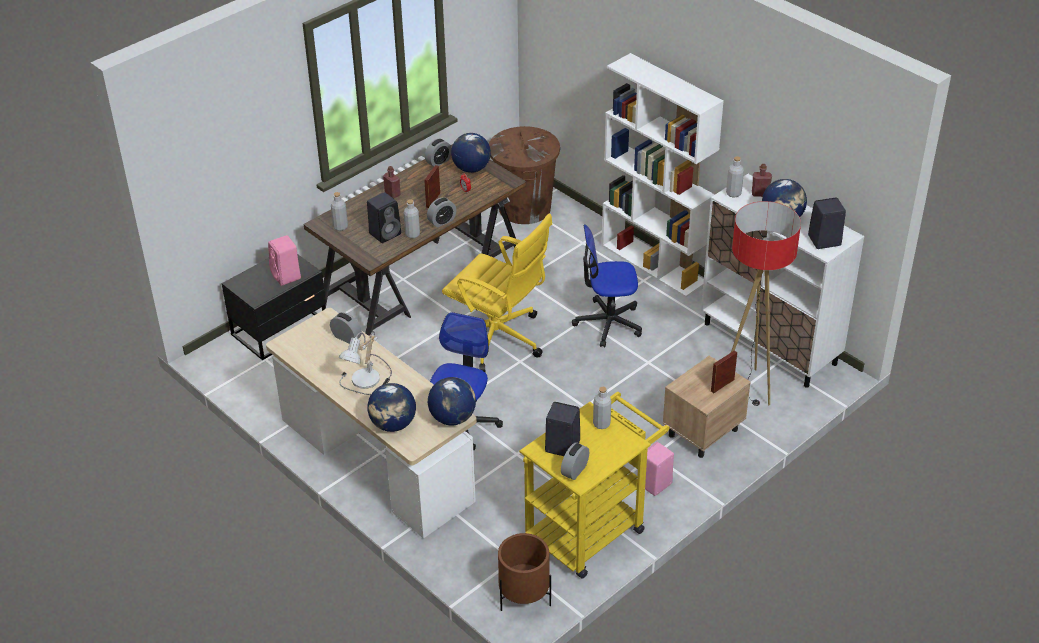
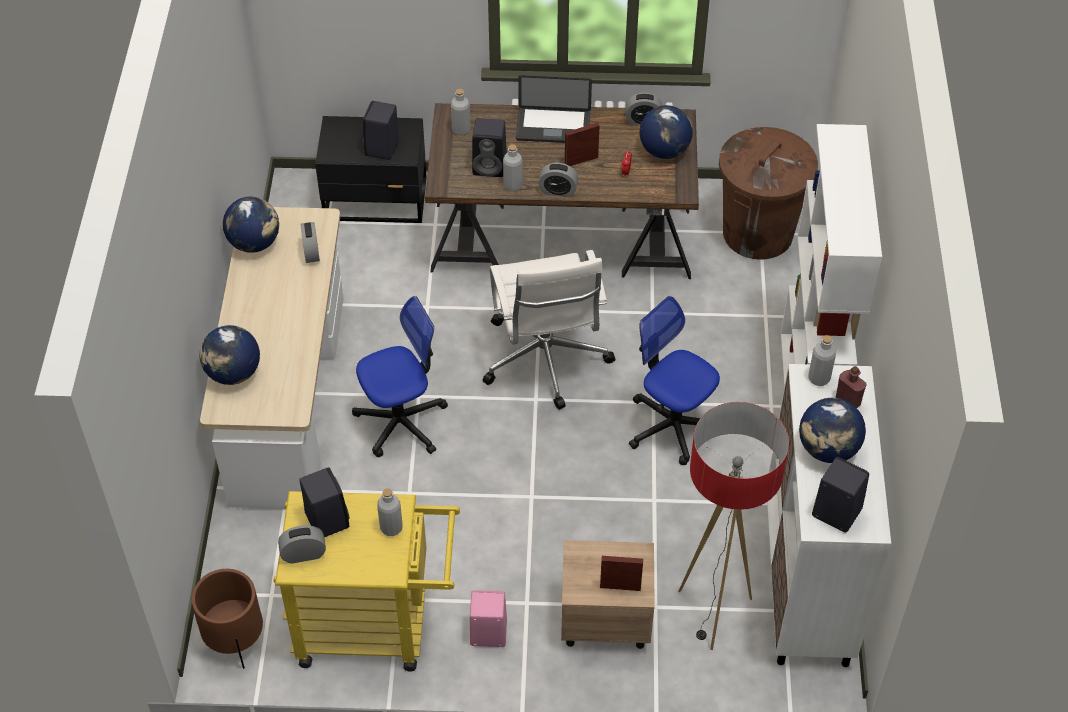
camera: 45 degrees right, 10 degrees up
(287, 276) = (382, 149): pink speaker -> black speaker
(367, 381) = (270, 311): table lamp -> none
(392, 194) = (553, 127): red bottle -> laptop
(452, 418) = (287, 409): globe -> globe (254, 243)
(498, 340) = (545, 360): yellow office chair -> white office chair

